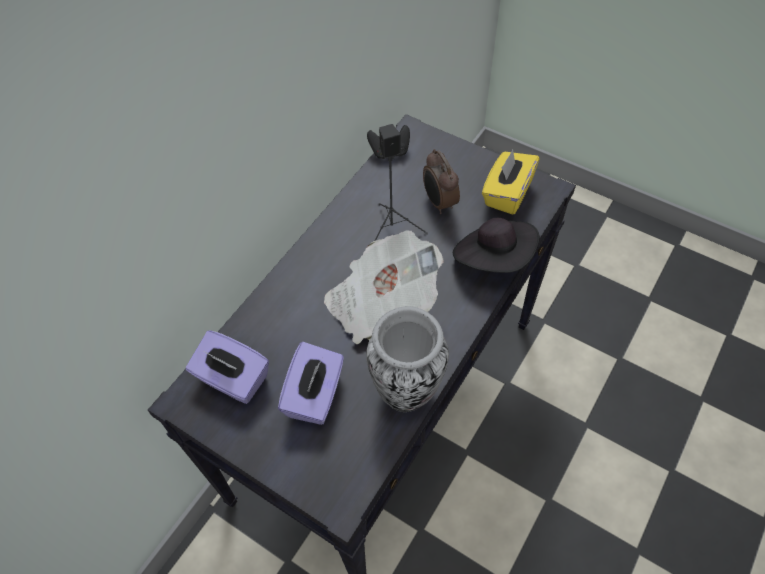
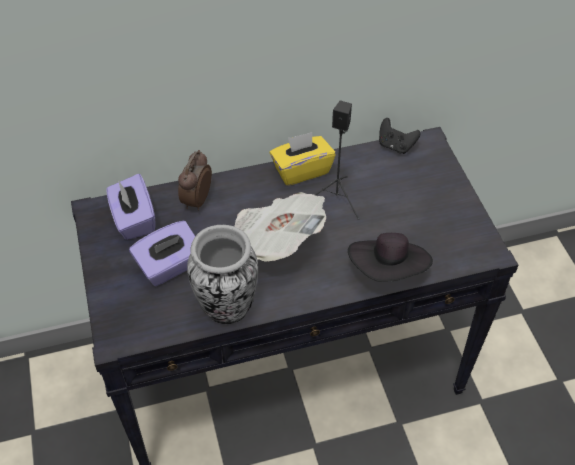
camera: 40 degrees right, 5 degrees down
(439, 202) = (391, 204): alarm clock -> alarm clock (196, 200)
(507, 194) = (452, 233): yellow tissue box -> yellow tissue box (301, 170)

